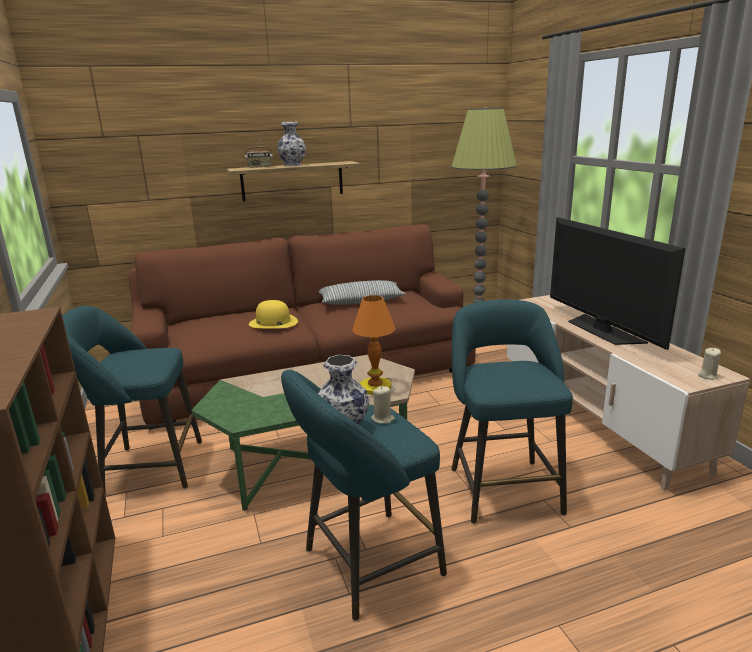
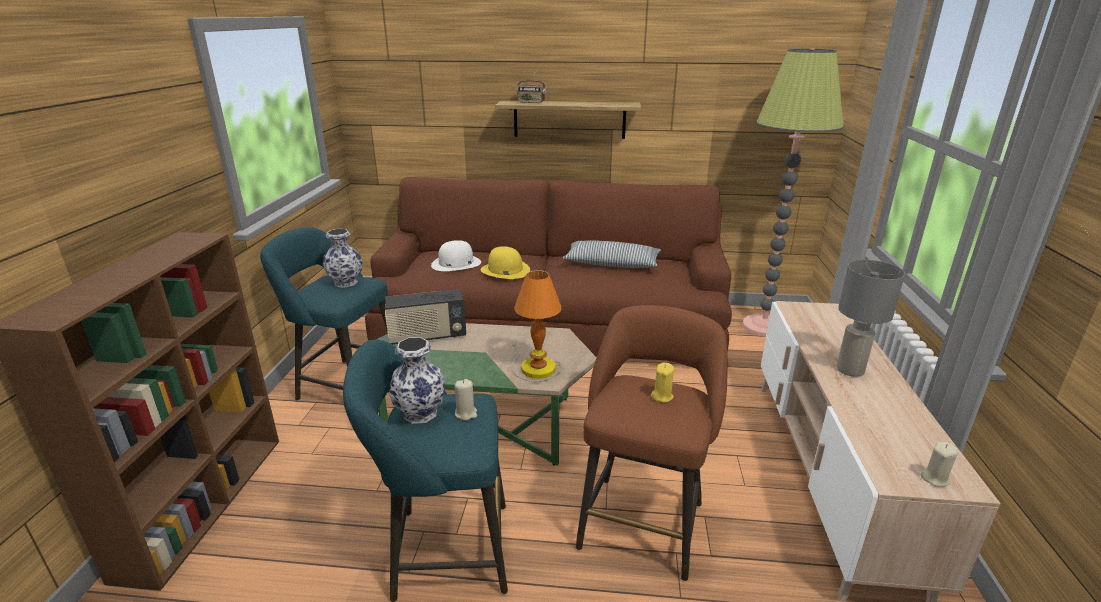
camera: 25 degrees right, 5 degrees up
(220, 326) = (456, 263): none -> white hat
(249, 388) = (427, 336): none -> radio
(293, 165) = (567, 103): vase -> vase (346, 283)
(503, 486) = (643, 520): turquoise stool -> brown stool
(515, 370) = (662, 396): none -> yellow candle
(602, 330) = (851, 370): television -> grey table lamp

